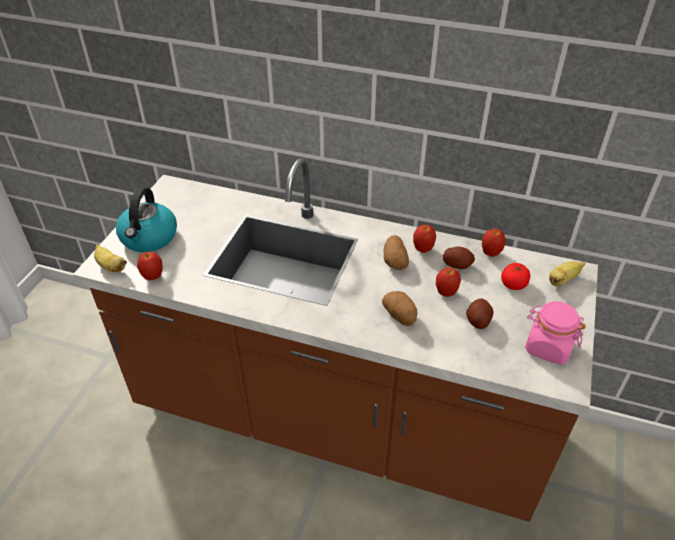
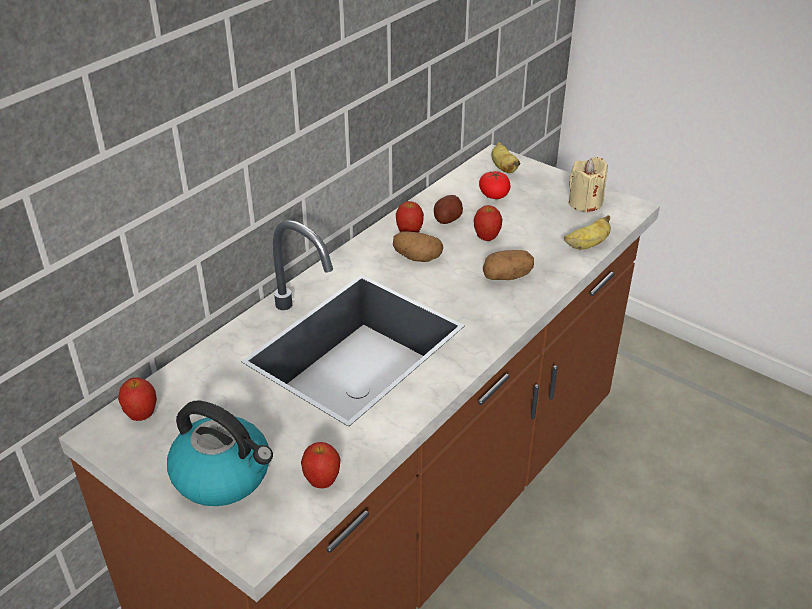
camera: 70 degrees left, 5 degrees down
(111, 266) = (266, 532): banana -> banana (587, 245)
(478, 321) = (535, 230): potato -> none
(490, 253) = (442, 194): apple -> apple (142, 415)
(548, 347) = (585, 203): pink jar -> beige candle

